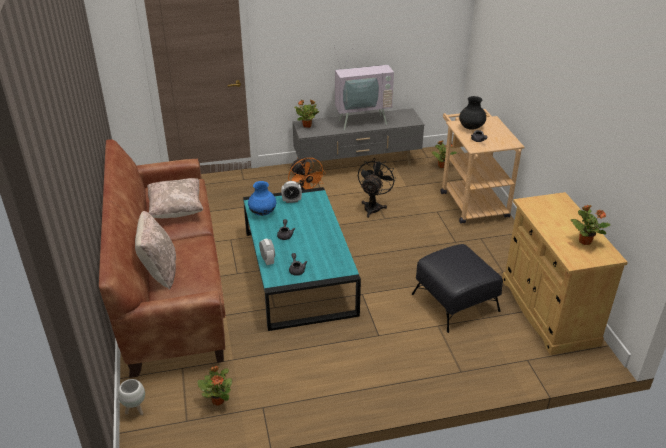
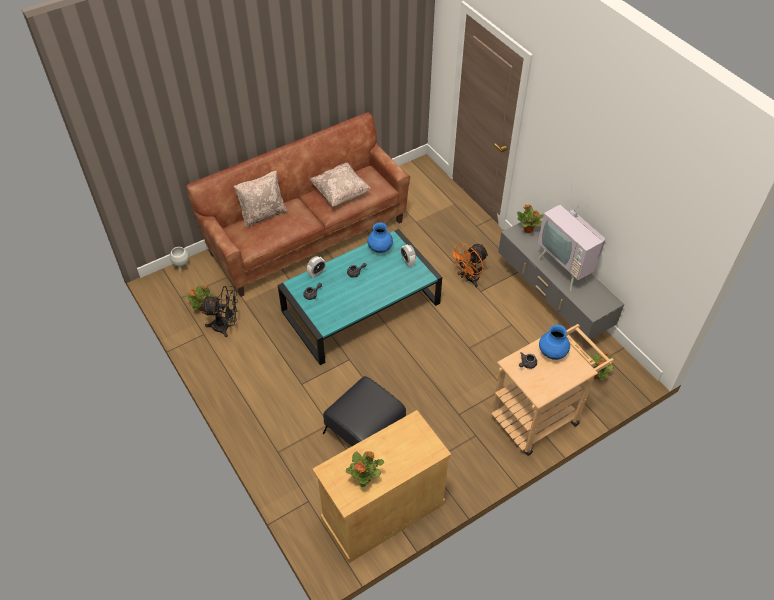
camera: 70 degrees right, 15 degrees up
(373, 206) = (484, 334): black fan -> black fan (225, 326)
(471, 128) = (552, 353): black vase -> blue vase

